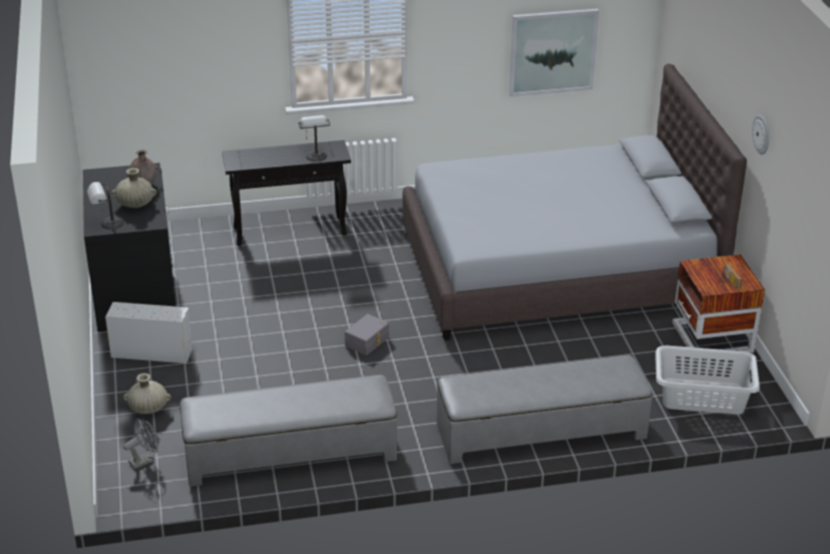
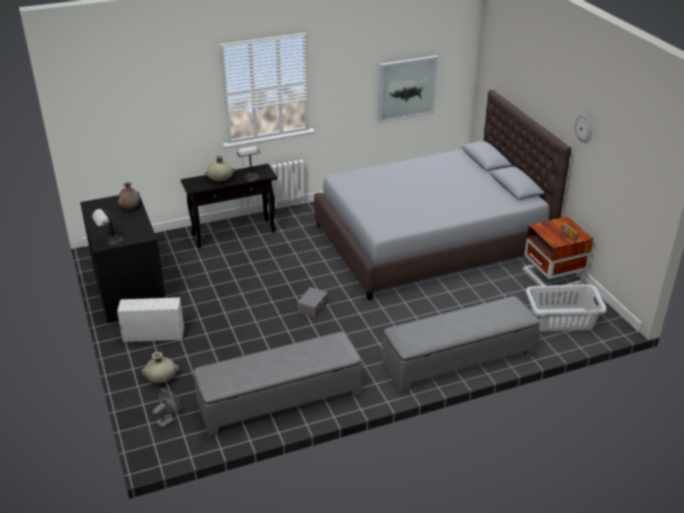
camera: 10 degrees left, 0 degrees up
(135, 204) = (127, 223): beige vase -> beige vase (220, 179)

